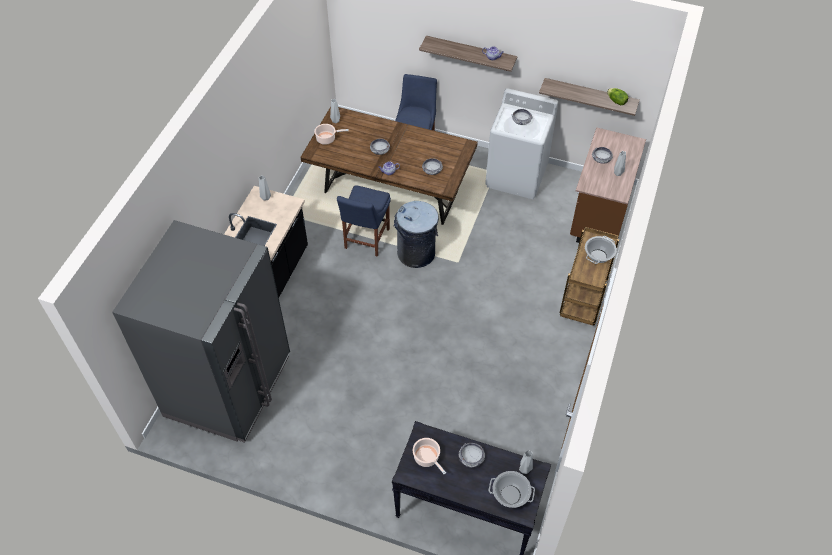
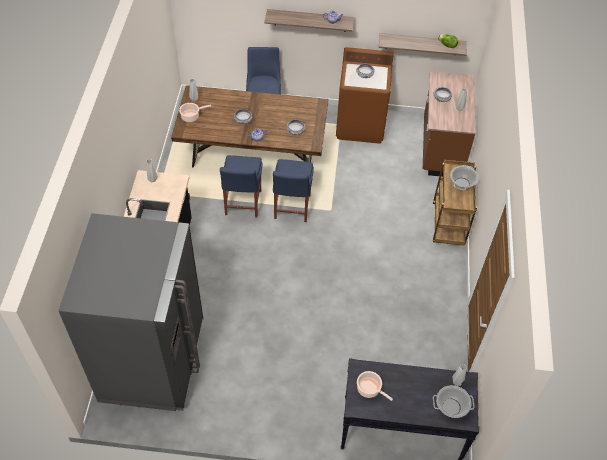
camera: 15 degrees left, 0 degrees up
(416, 253) = (291, 208): grey trash can -> blue chair
(471, 457) = (408, 381): bowl -> none
(517, 176) = (361, 125): white washing machine -> brown washing machine

